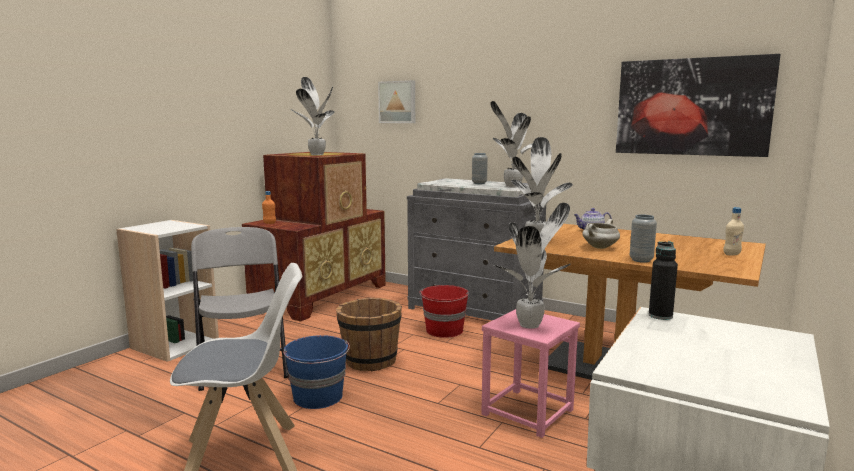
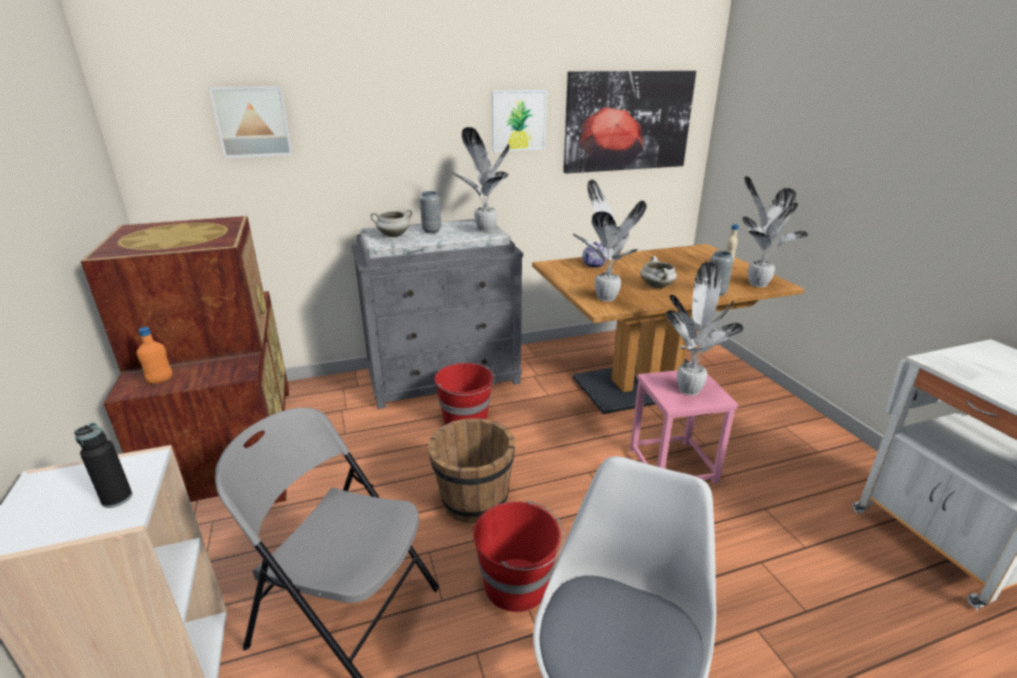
camera: 50 degrees left, 15 degrees up
(316, 154) = (195, 238): potted plant -> potted plant (755, 284)
(318, 397) = (517, 584): blue bucket -> red bucket
(449, 182) = (393, 236): none -> white cooking pot
(574, 104) = (518, 120): none -> picture
(660, 316) = (937, 361): black bottle -> black bottle (117, 498)

